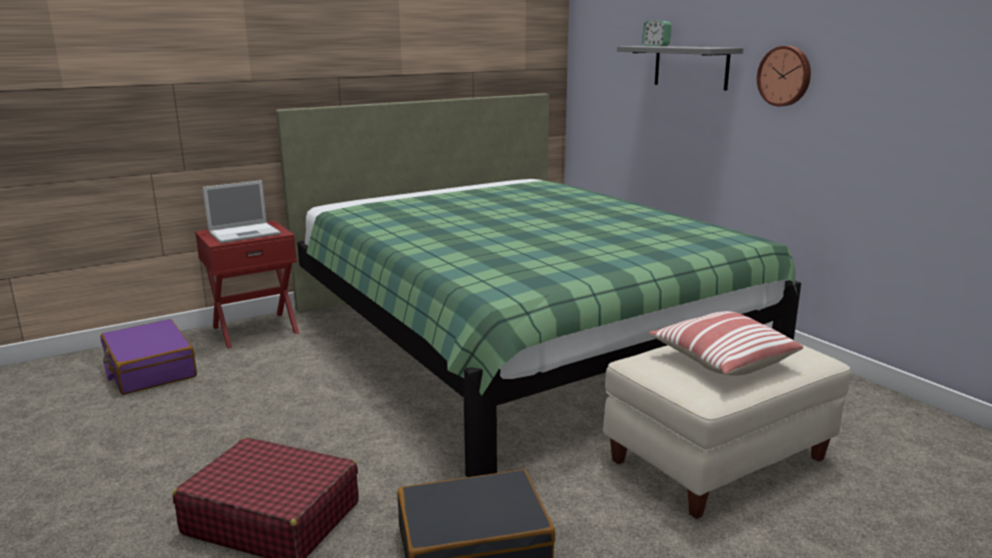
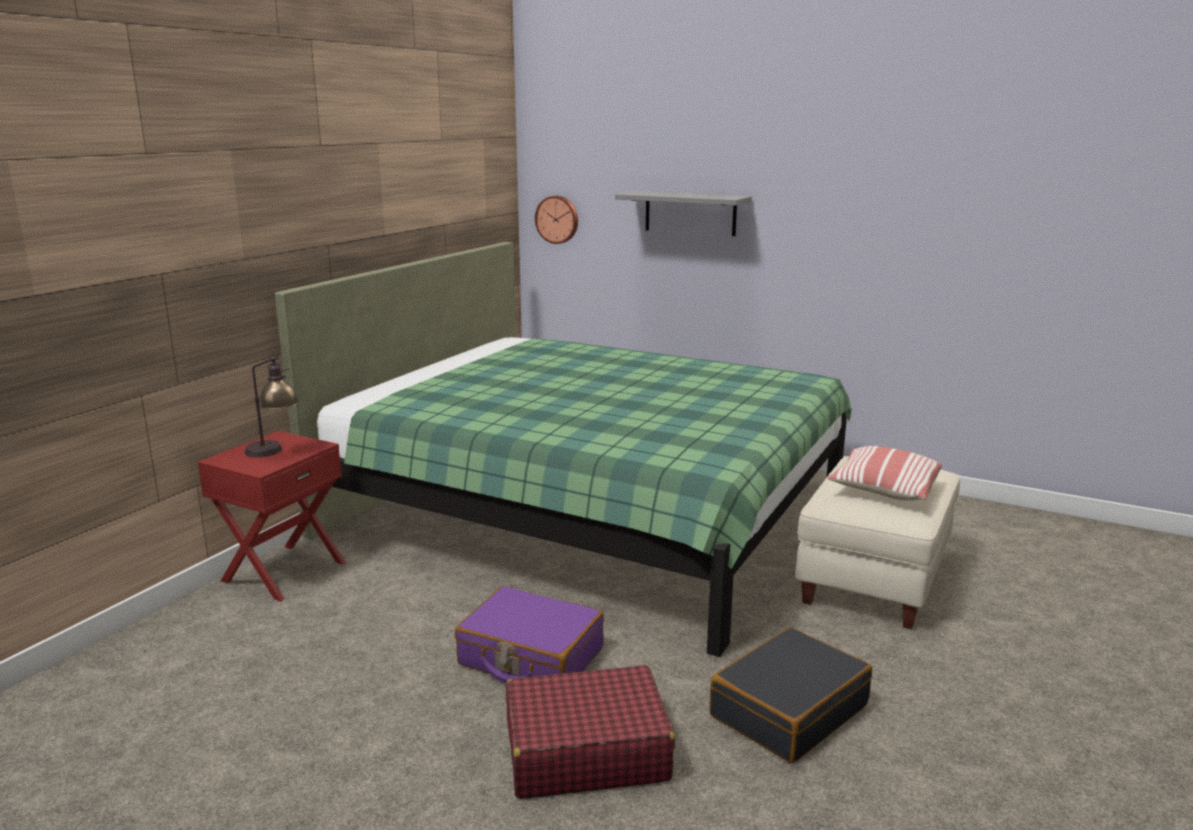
camera: 30 degrees left, 0 degrees up
(150, 370) = (213, 652): purple suitcase -> purple suitcase (530, 657)
(245, 233) = (274, 452): laptop -> table lamp
(655, 46) = (652, 192): alarm clock -> none
(785, 76) = (799, 223): wall clock -> wall clock (557, 219)

